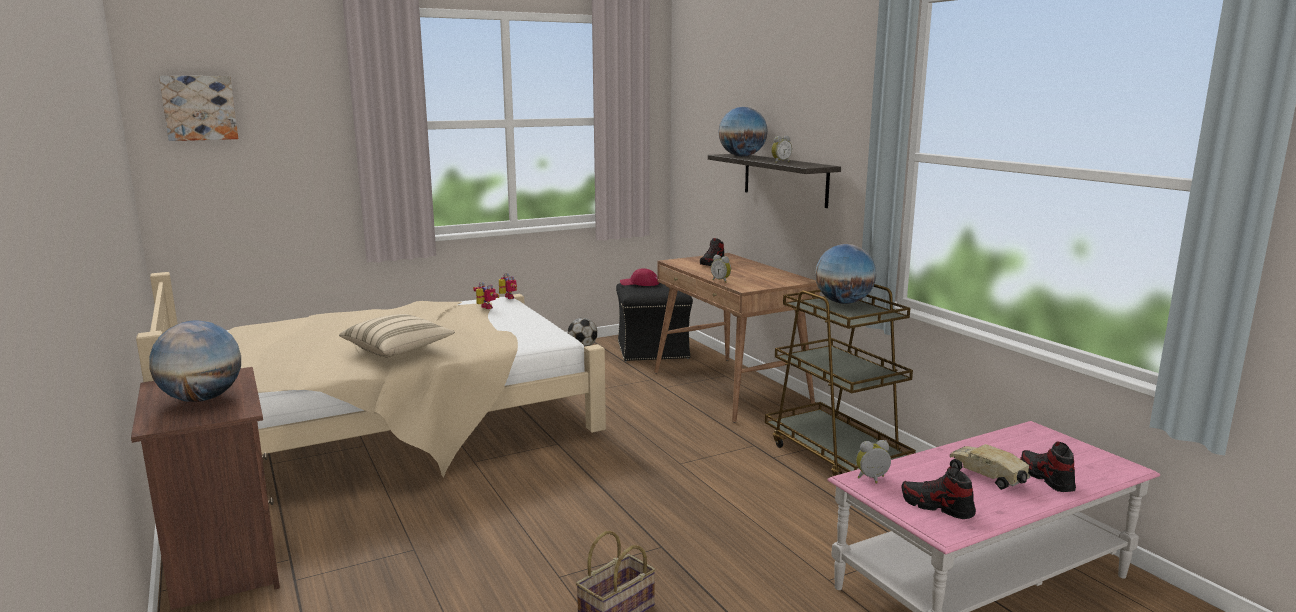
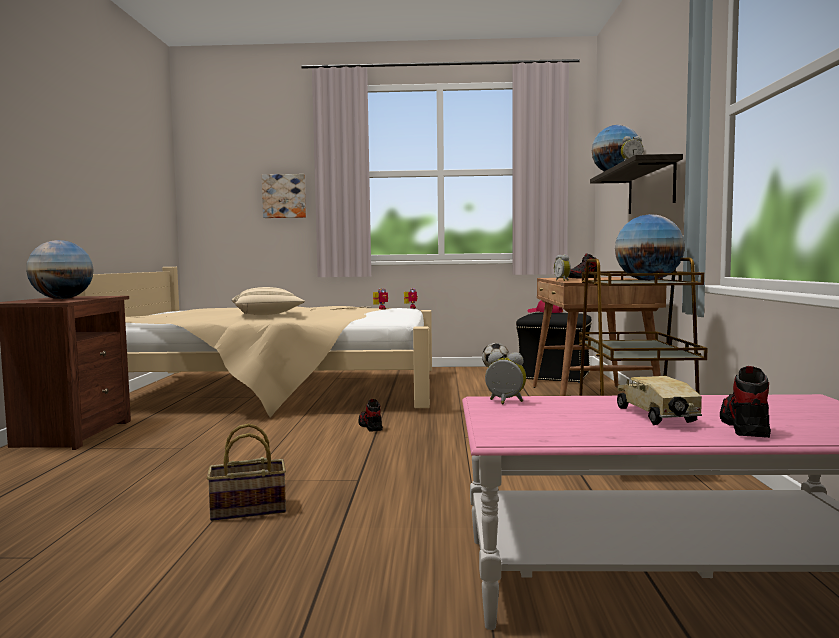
camera: 30 degrees right, 10 degrees down
(199, 108) = (219, 161): picture -> picture (284, 196)
(937, 507) = (535, 423): shoe -> shoe (370, 426)

